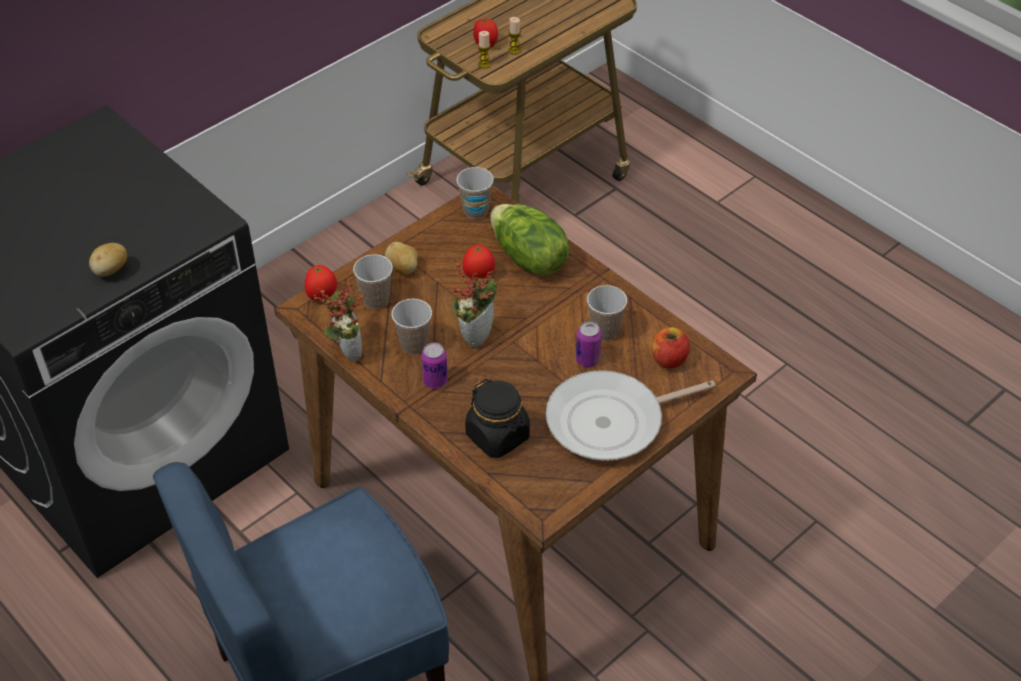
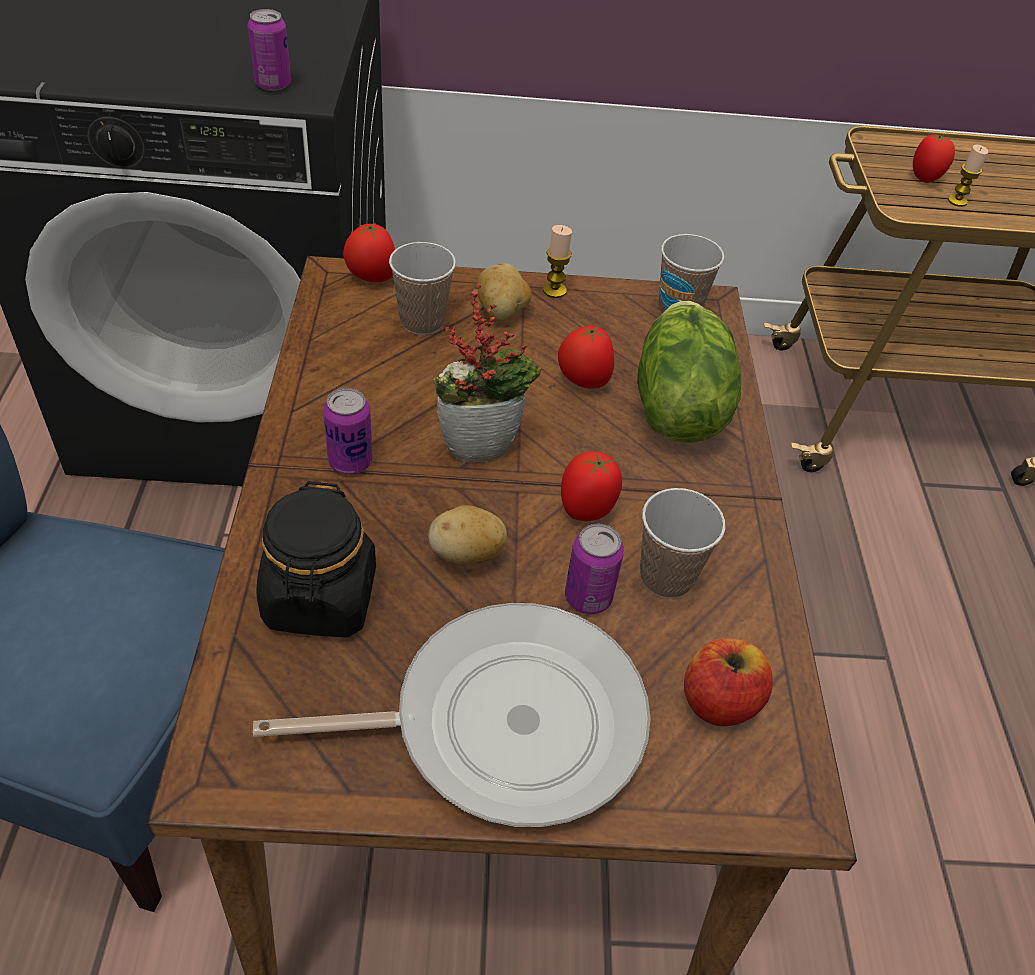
camera: 40 degrees right, 0 degrees up
(111, 271) = (131, 72): potato -> potato (466, 555)
(192, 226) = (273, 84): none -> can
(346, 350) = (307, 349): potted plant -> none
(414, 344) = (390, 400): cup -> none
(484, 64) = (900, 194): candle -> candle (554, 290)
(547, 328) = (587, 509): none -> tomato
(611, 422) = (503, 722): frying pan -> frying pan turned 150 degrees clockwise

